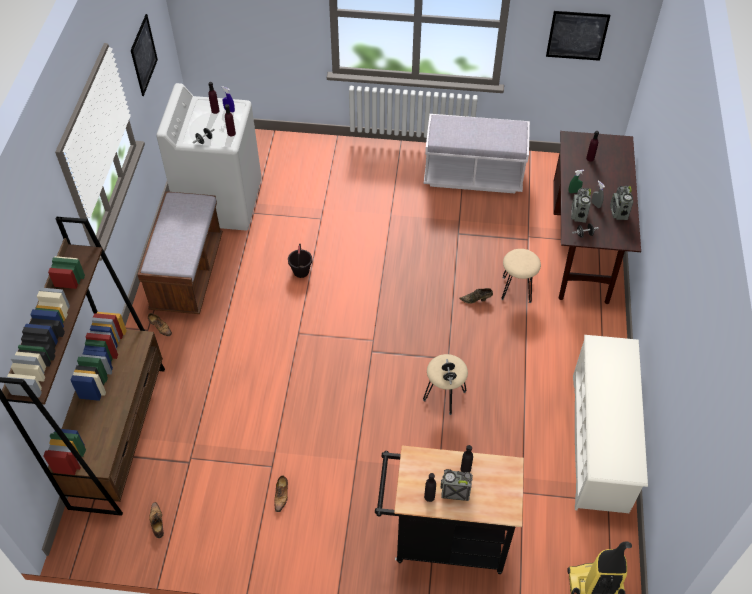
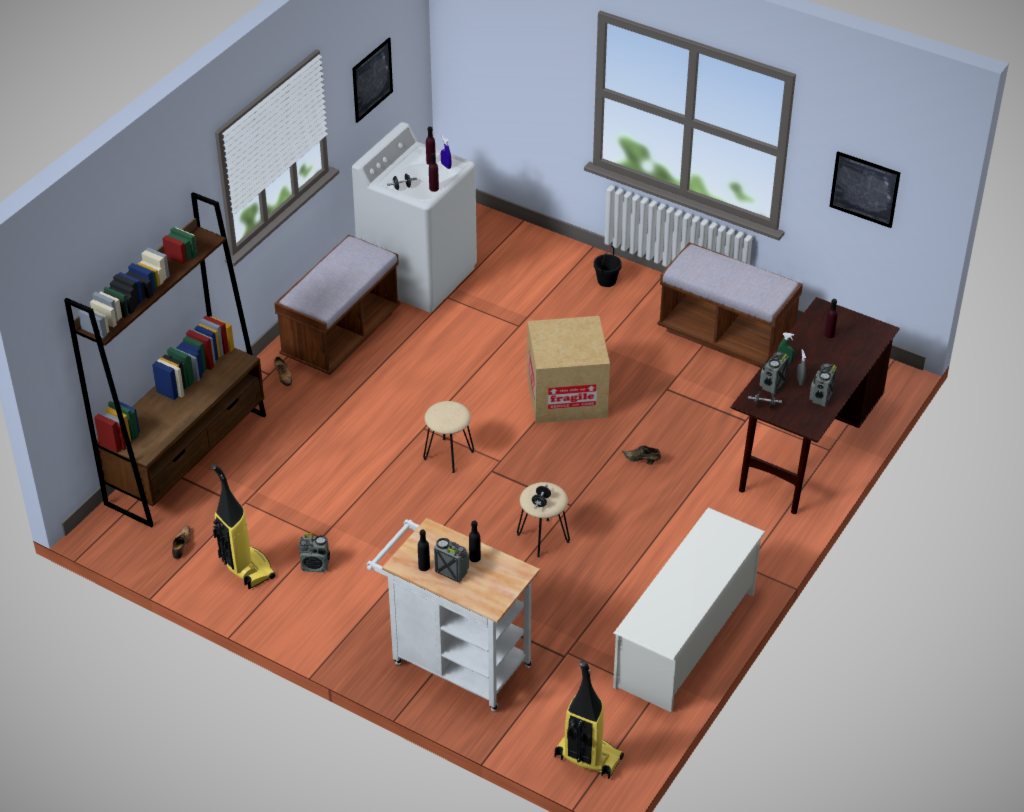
camera: 25 degrees right, 10 degrees down
(224, 522) = (245, 568): none -> vacuum cleaner
(281, 495) = (315, 565): shoe -> radio
(301, 271) = (464, 371): black bucket -> black bucket (607, 281)
(390, 265) = (566, 395): none -> cardboard box
(442, 539) = (454, 662): black cart -> white cart
(473, 175) = (726, 335): white bench -> brown bench
(516, 289) = (695, 465): beige stool -> beige stool (448, 455)

